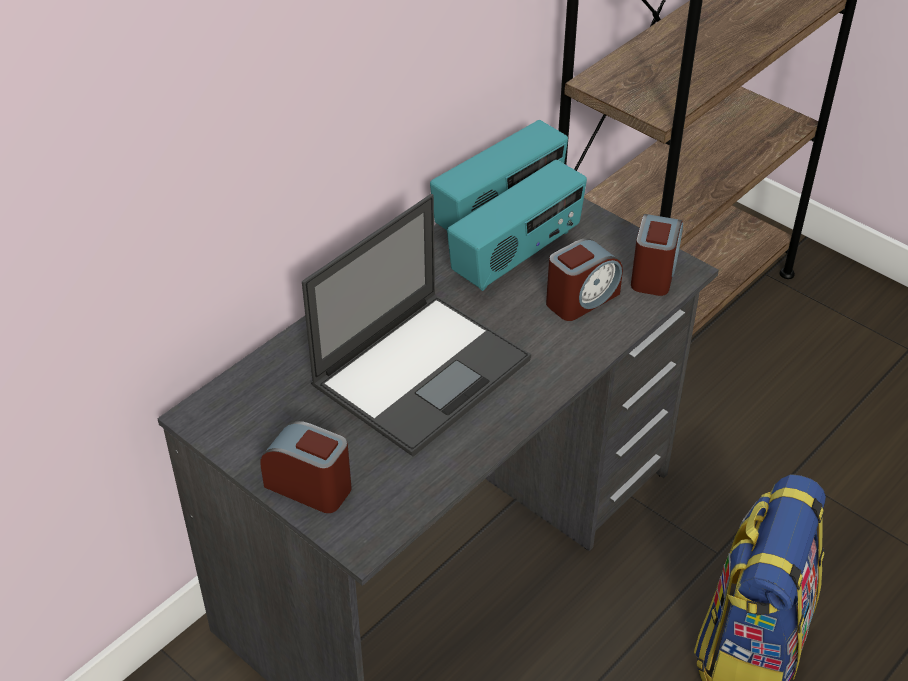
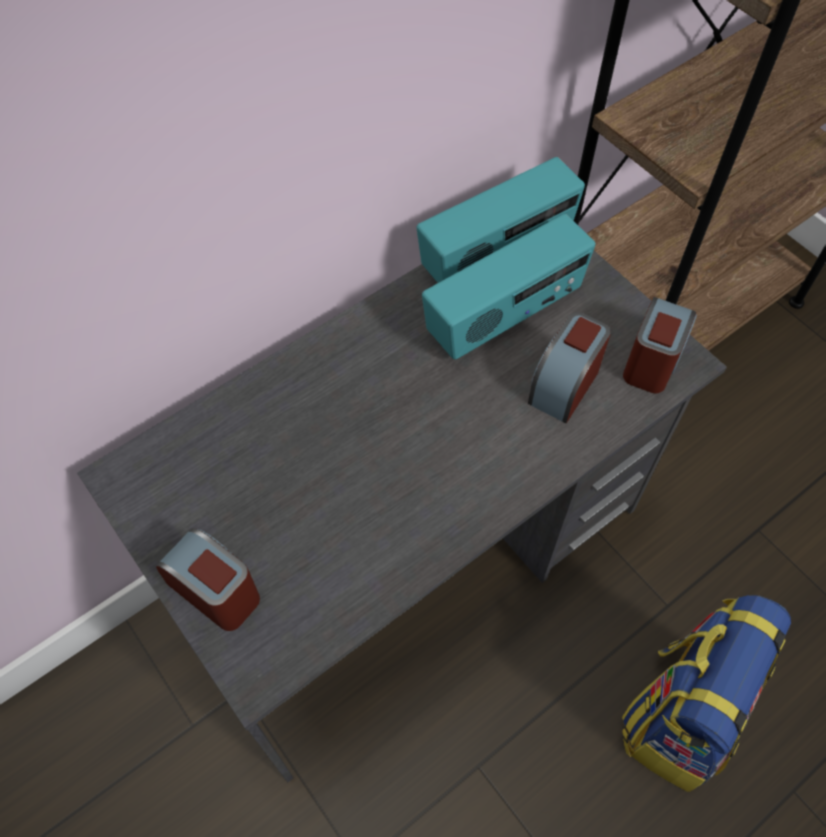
camera: 10 degrees right, 15 degrees up
(423, 370) = (370, 454): laptop -> none
(581, 299) = (564, 384): alarm clock -> alarm clock turned 150 degrees clockwise

